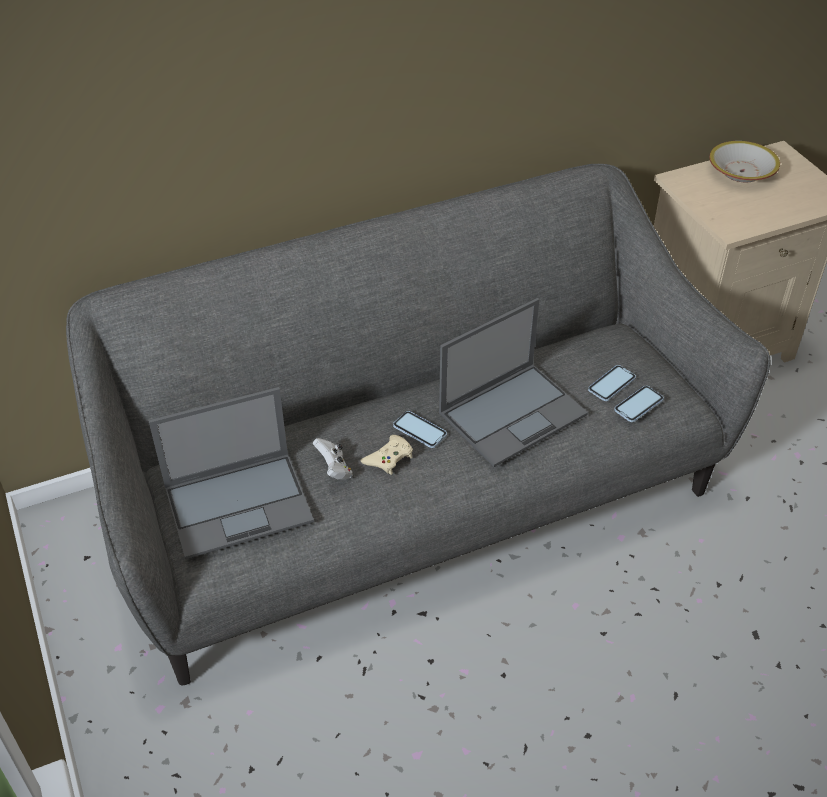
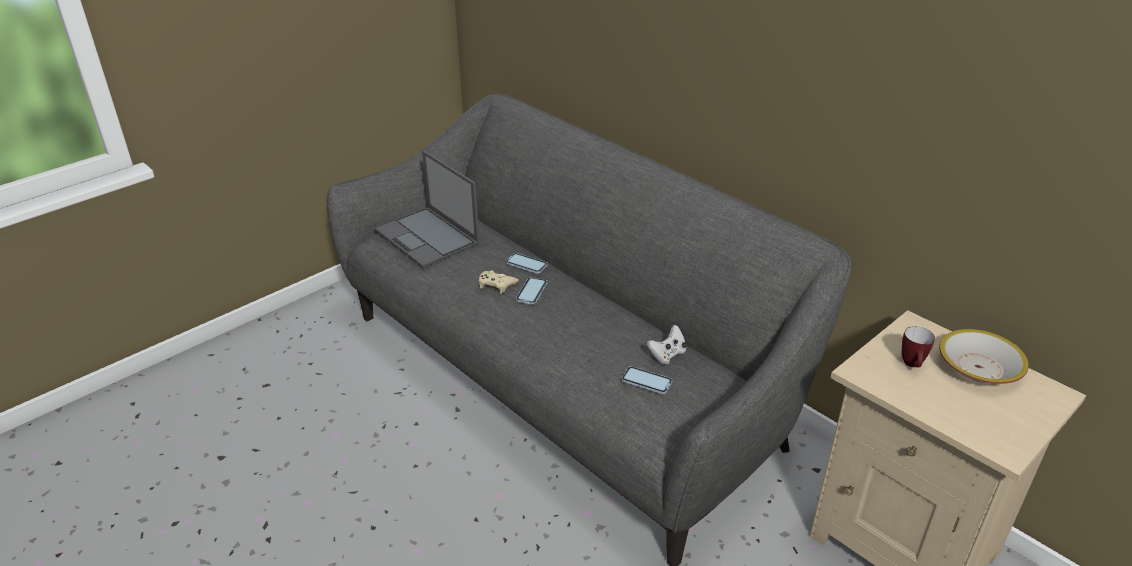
camera: 70 degrees right, 10 degrees down
(334, 469) = (475, 265): white game controller -> white game controller (667, 355)
(513, 413) = (577, 332): laptop -> none
(638, 405) = (630, 402): phone -> phone (526, 264)
(730, 201) = (912, 365): none -> mug

